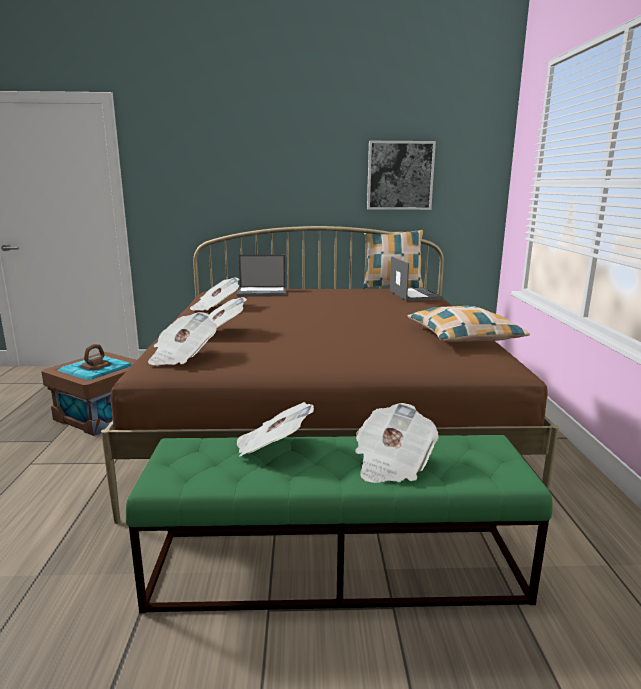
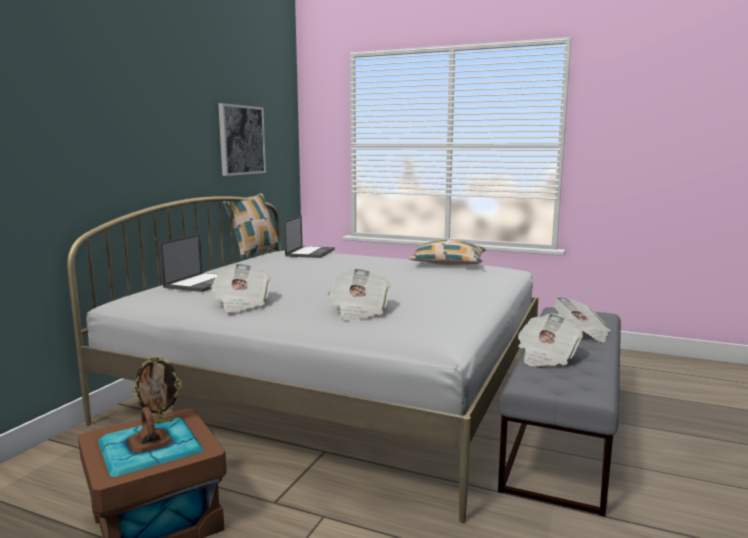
camera: 65 degrees left, 5 degrees down
(121, 361) = (160, 421): none -> picture frame
(182, 357) = (424, 328): newspaper -> none
(323, 420) = (339, 387): brown bed -> white bed
(337, 566) = (565, 428): green bench -> grey bench
(414, 295) = (310, 252): laptop -> laptop turned 90 degrees clockwise

